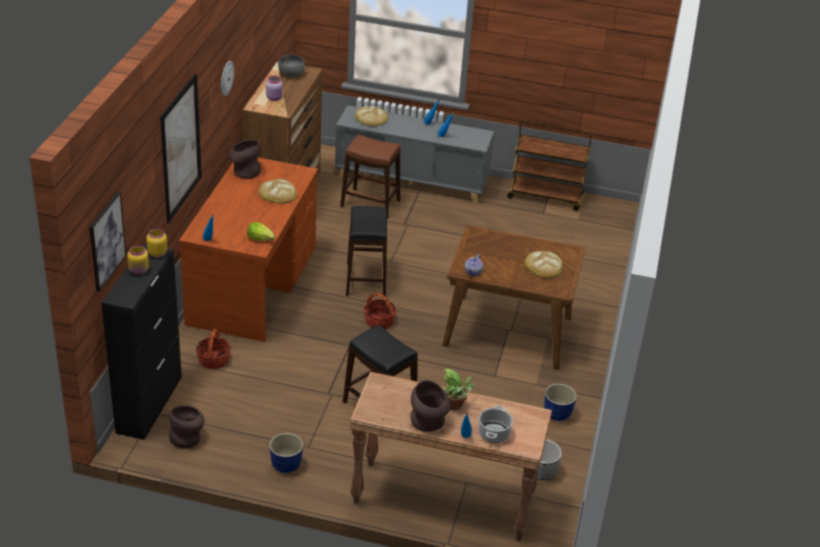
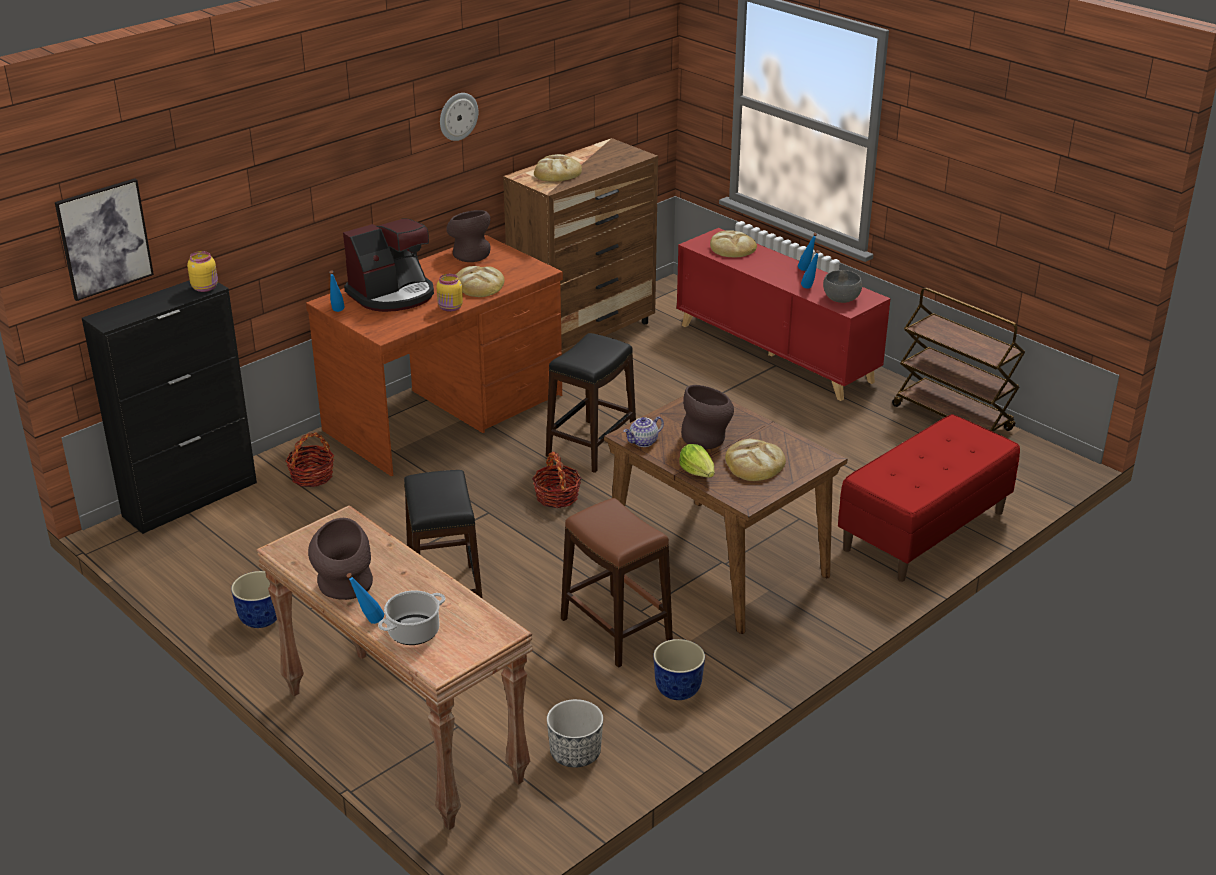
camera: 35 degrees right, 5 degrees down
(139, 271) = (162, 299): yellow jar -> yellow jar (450, 308)
(181, 148) = (323, 176): picture -> none
(187, 437) = (189, 548): brown vase -> brown vase (707, 438)
(231, 217) = (393, 295): none -> coffee machine
(260, 238) = (398, 325): lettuce -> lettuce (698, 472)
(274, 98) = (557, 172): pink jar -> bread
(291, 74) = (610, 153): grey bowl -> grey bowl (841, 298)
(370, 204) = (691, 364): brown stool -> brown stool (615, 630)
(412, 181) = (775, 353): grey cabinet -> red cabinet
(456, 406) = (405, 581): potted plant -> none
(592, 273) = (924, 531): none -> red bench

